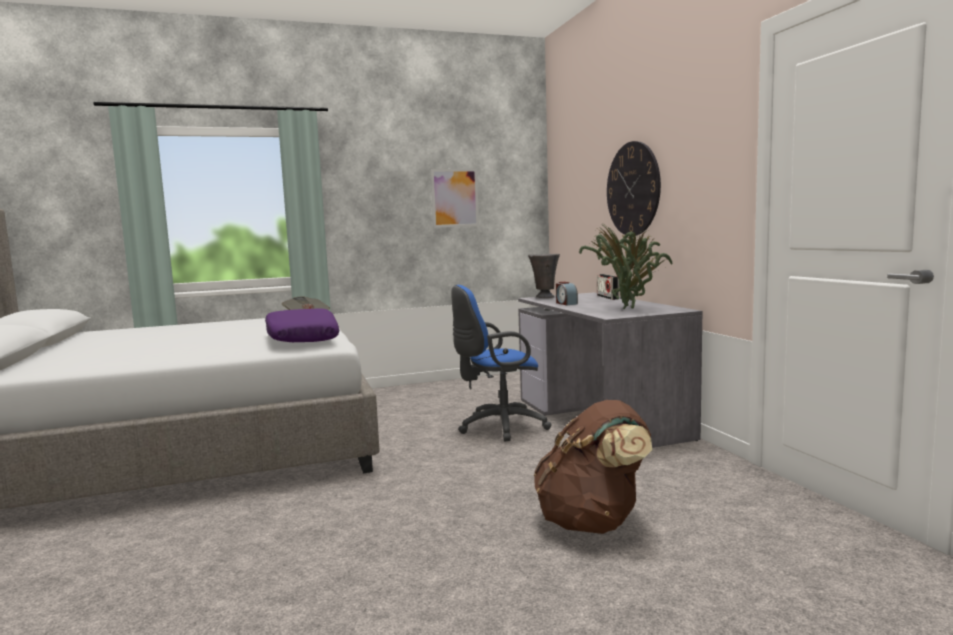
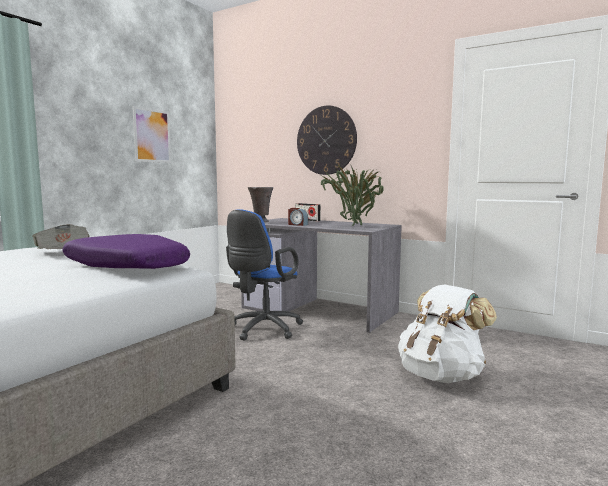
camera: 40 degrees left, 0 degrees up
(593, 522) = (441, 375): brown backpack -> white backpack

